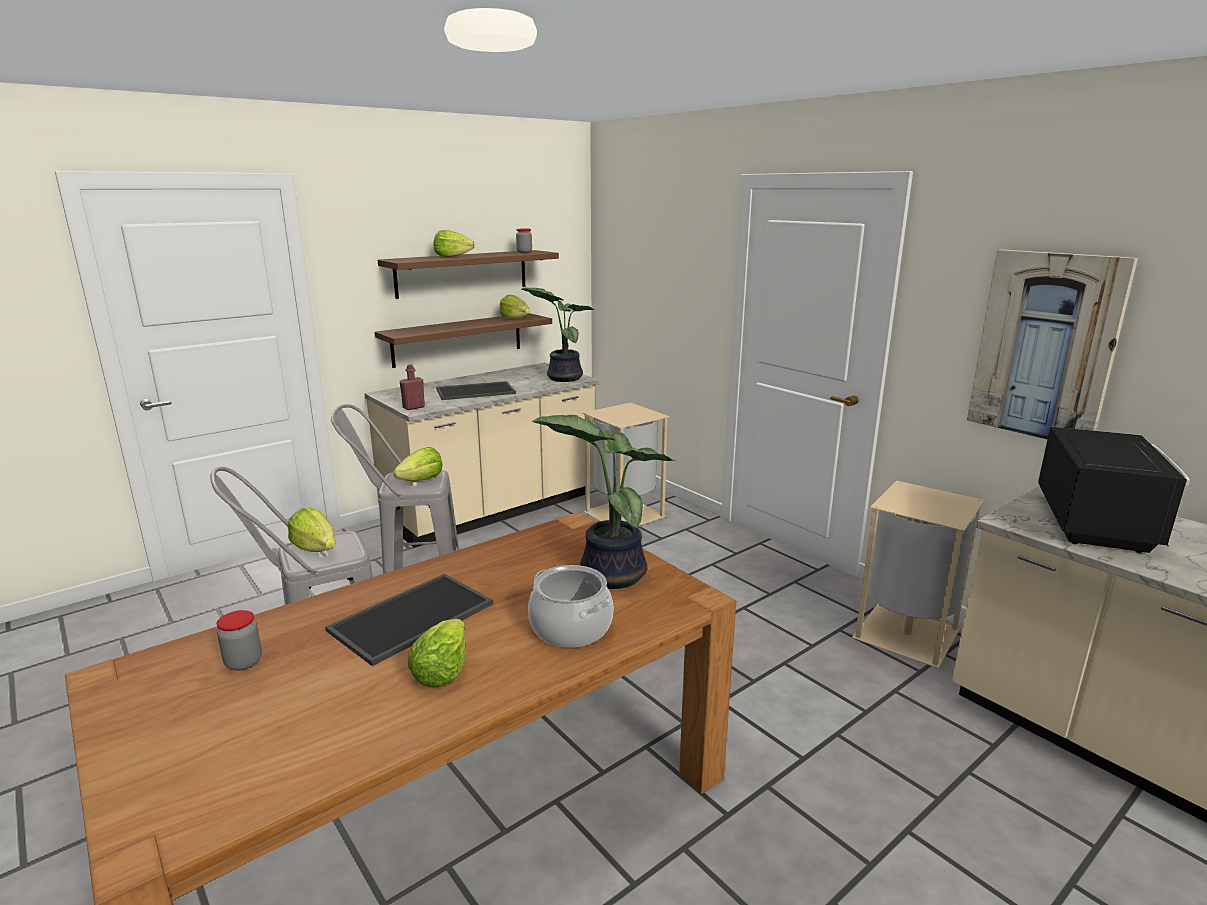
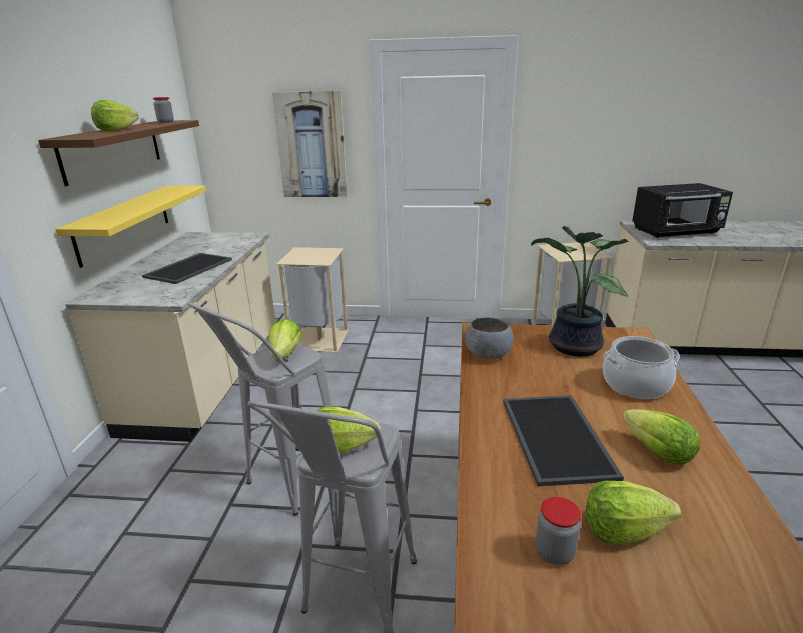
camera: 45 degrees left, 5 degrees up
(413, 407) = (165, 298): red bottle -> none
(458, 339) = (124, 223): brown shelf -> yellow shelf
(515, 319) = (173, 191): lettuce -> lettuce (623, 530)
(528, 543) = (489, 354): none -> grey bowl
(563, 378) = (238, 239): potted plant -> none
(1045, 346) = (611, 142): picture -> picture (311, 145)
(1094, 523) = (676, 232): black microwave -> black microwave turned 105 degrees clockwise

